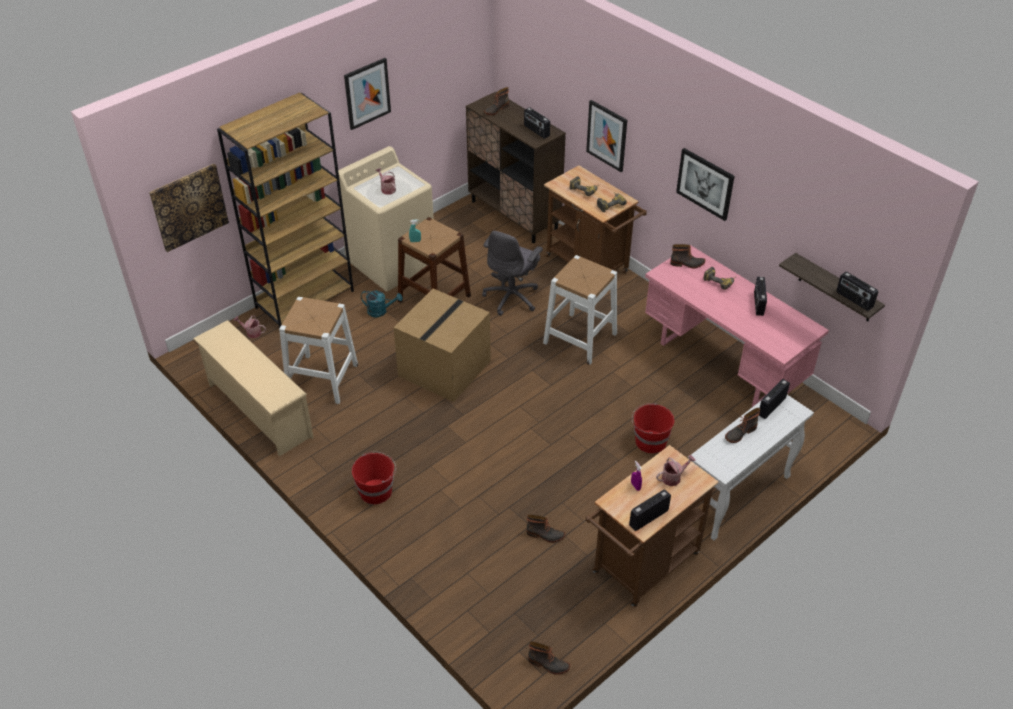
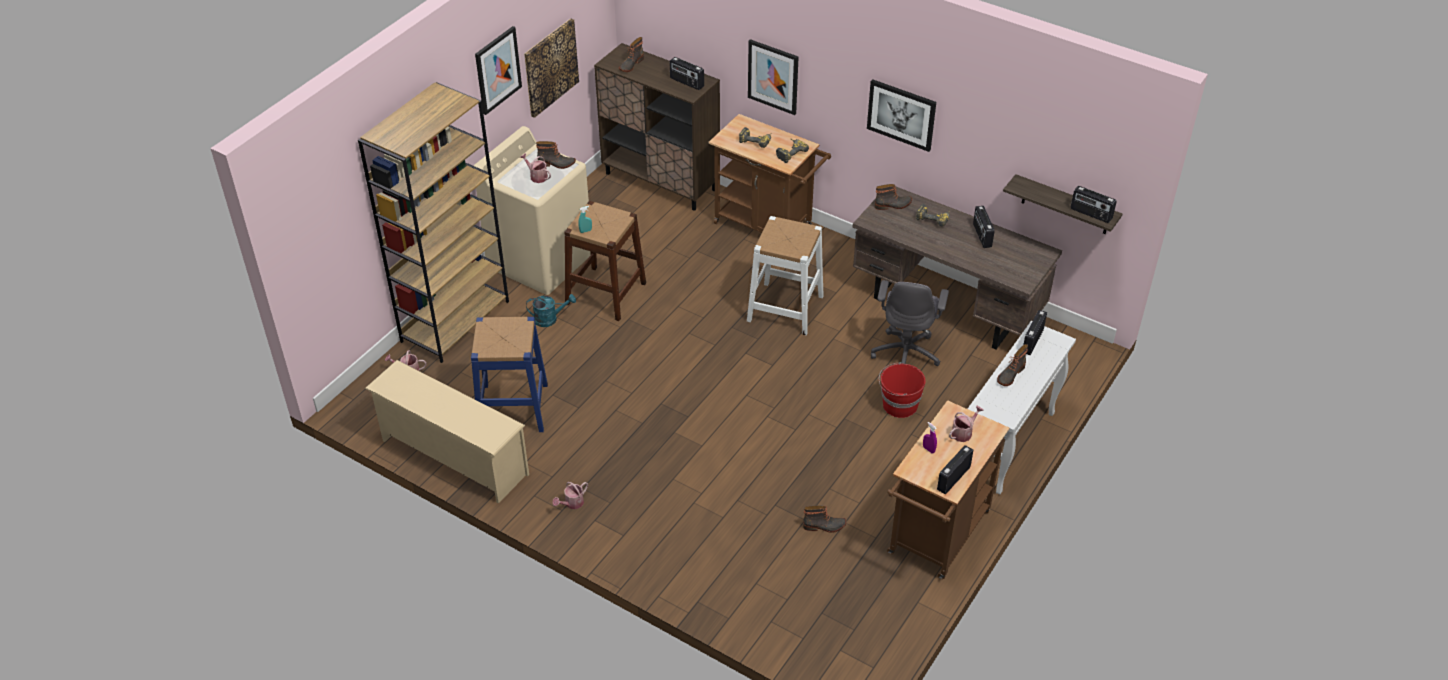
camera: 15 degrees left, 0 degrees up
(189, 207) = (333, 236): picture -> picture (550, 67)
(322, 379) = (513, 408): white stool -> blue stool
(338, 469) = (572, 503): none -> watering can
(376, 491) = (623, 518): red bucket -> none
(444, 367) = (647, 368): cardboard box -> none
(512, 297) = (693, 276): grey office chair -> grey office chair (906, 353)
(548, 665) = (875, 656): boot -> boot (556, 164)
(723, 363) = (947, 307): pink desk -> brown desk

